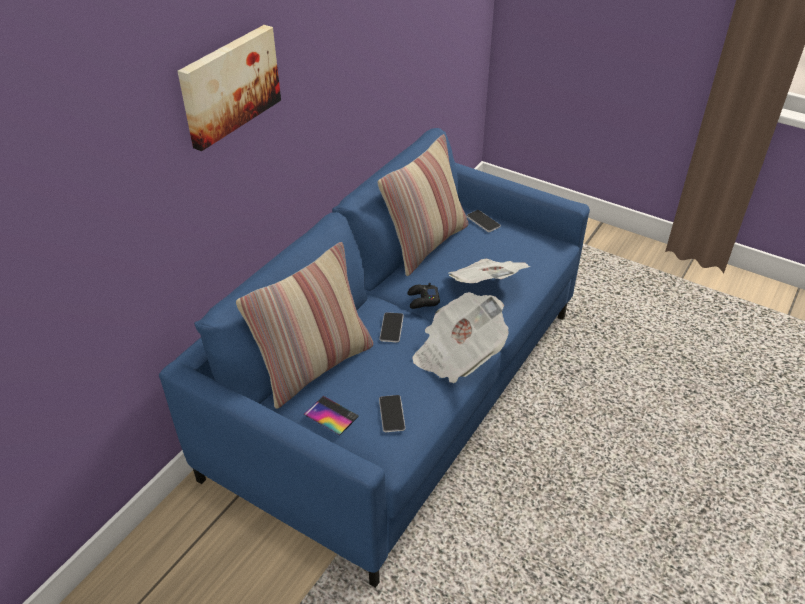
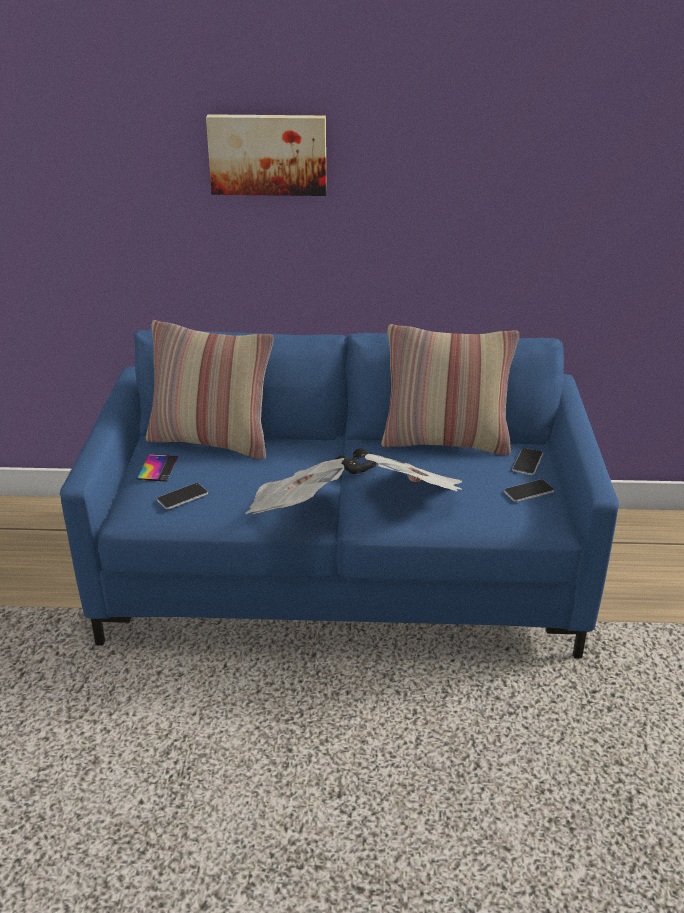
camera: 60 degrees right, 10 degrees down
(391, 328) = (297, 461): phone -> phone (528, 492)

